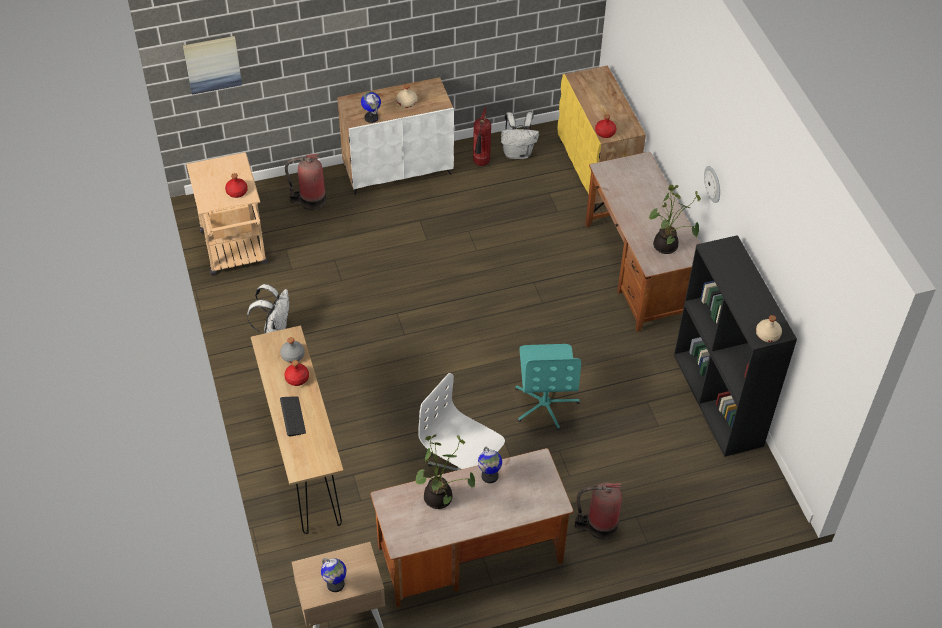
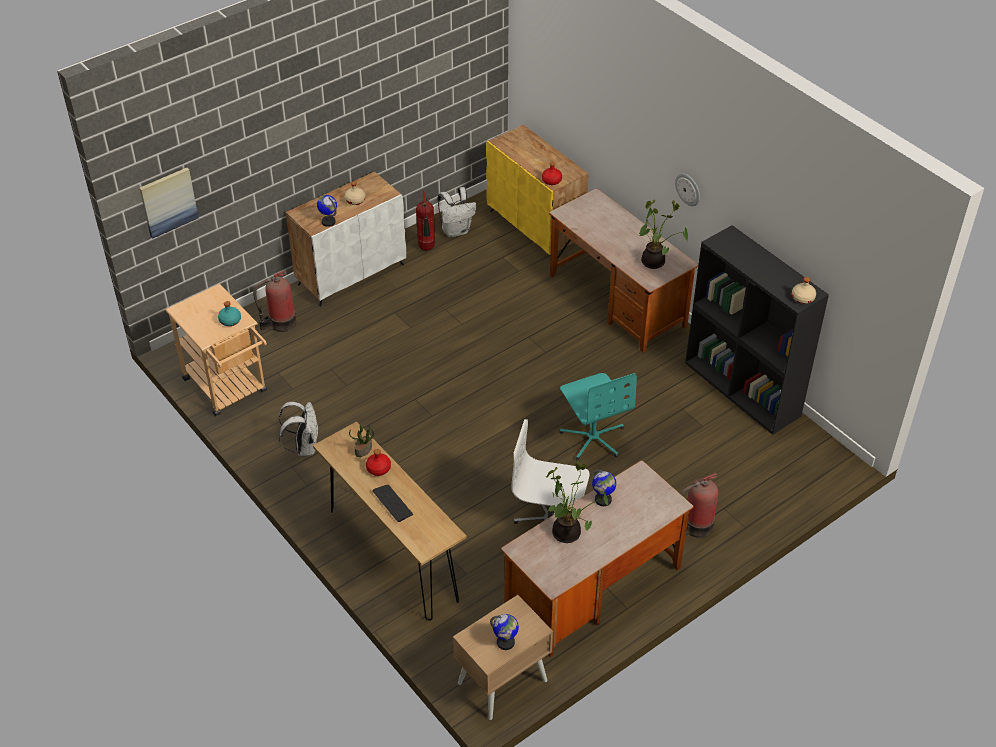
camera: 20 degrees left, 5 degrees down
(237, 192) = (230, 321): red bottle -> turquoise bottle
(292, 356) = (363, 450): grey bottle -> potted plant

